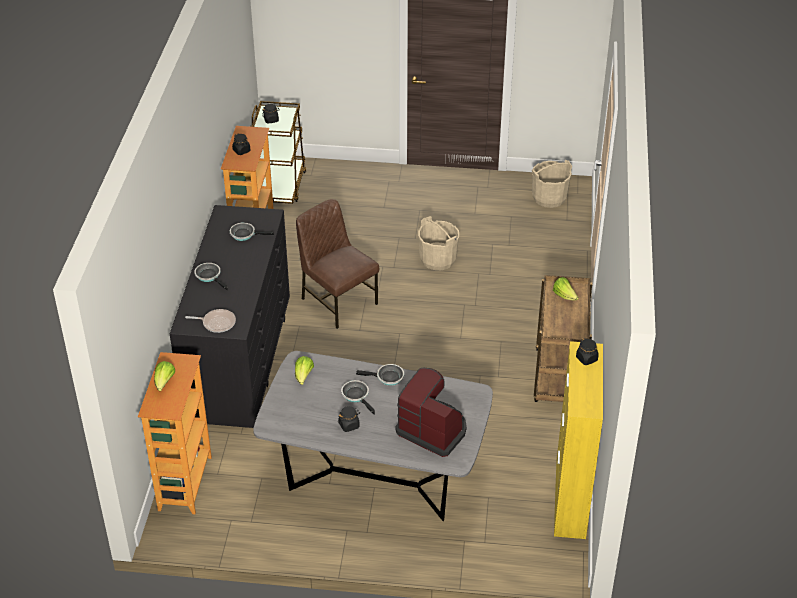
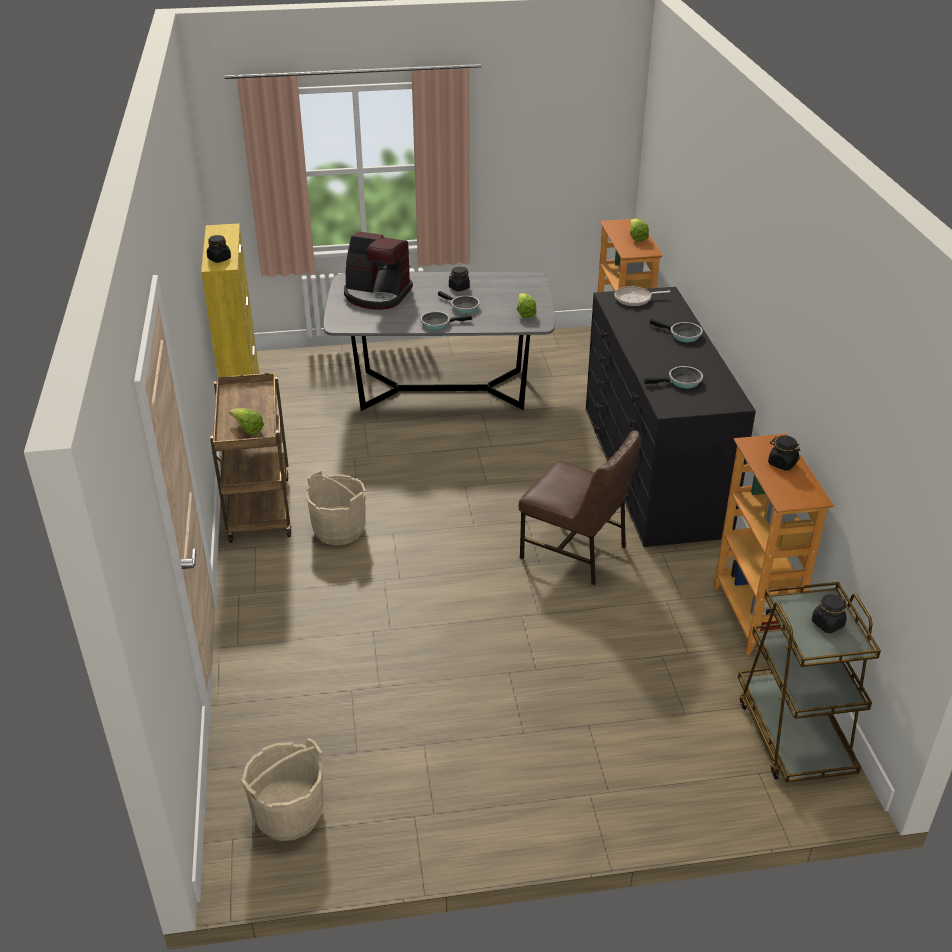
camera: 165 degrees right, 5 degrees down
(438, 259) = (459, 641): beige bucket -> beige bucket (339, 530)

